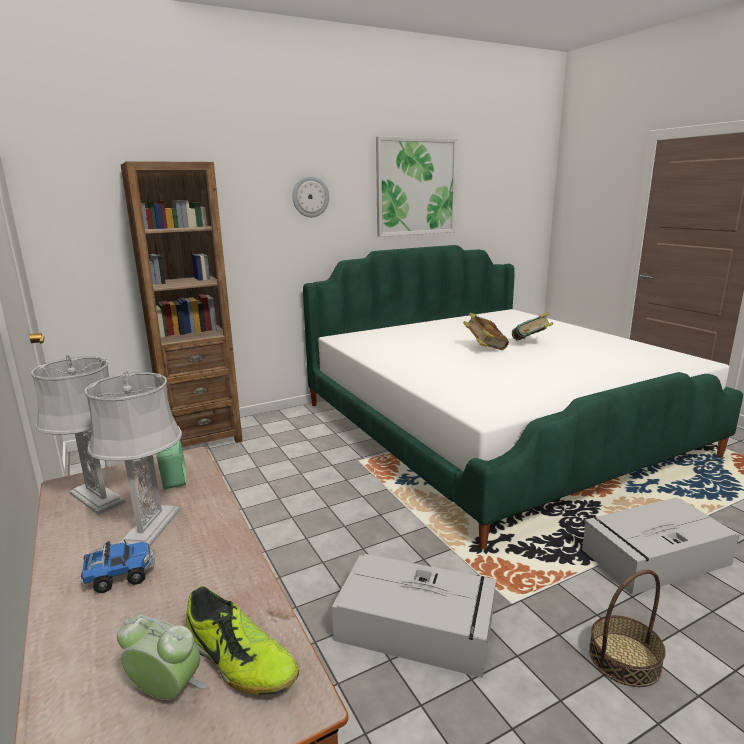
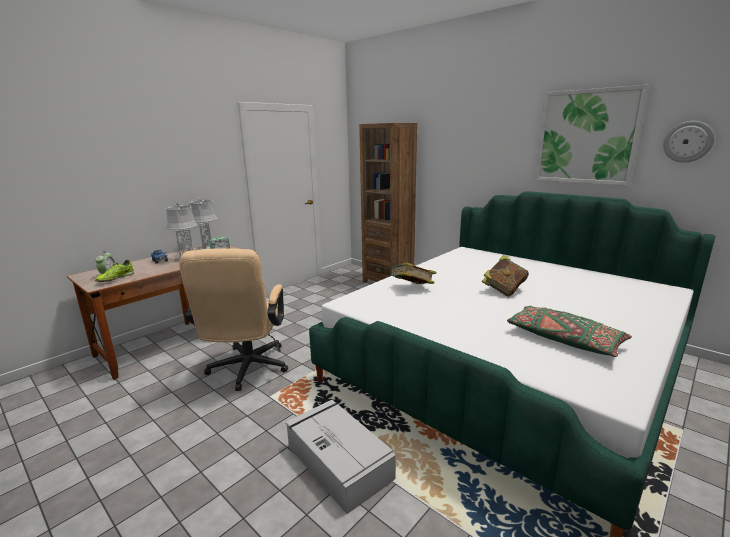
camera: 70 degrees right, 0 degrees up
(310, 196) = (483, 143): wall clock -> wall clock (688, 141)
(417, 627) = (247, 370): grey storage box -> beige office chair
(530, 343) = (550, 305): book -> book (412, 288)
(603, 354) = (563, 339): none -> green pillow
(624, 659) = (229, 441): basket -> none

